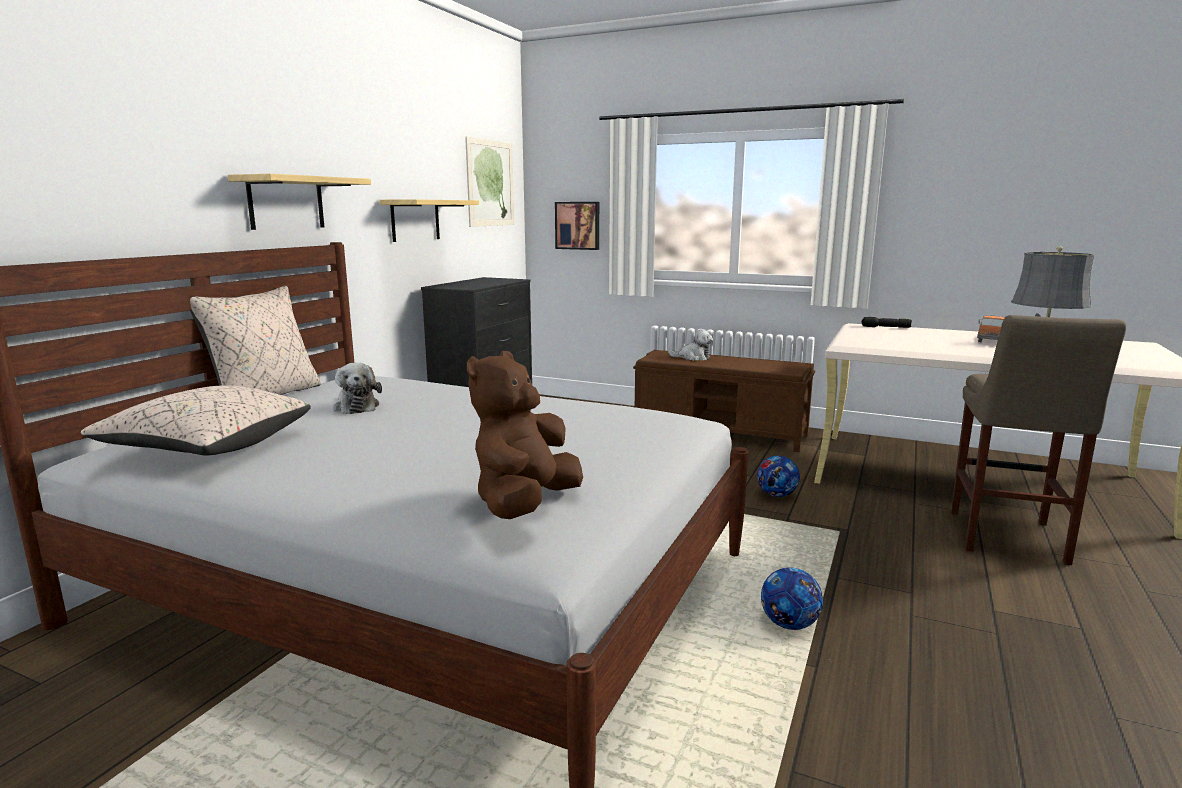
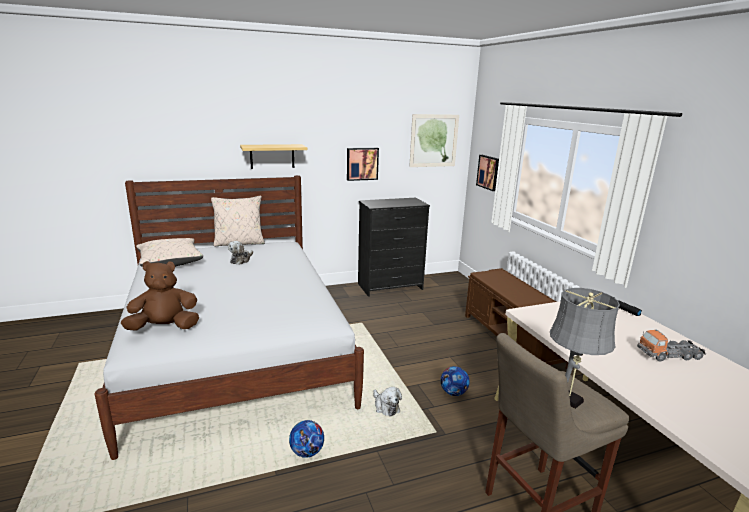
camera: 45 degrees right, 5 degrees up
(415, 220) = (362, 163): shelf -> picture
(693, 357) = (506, 282): plush toy -> plush toy (386, 407)

